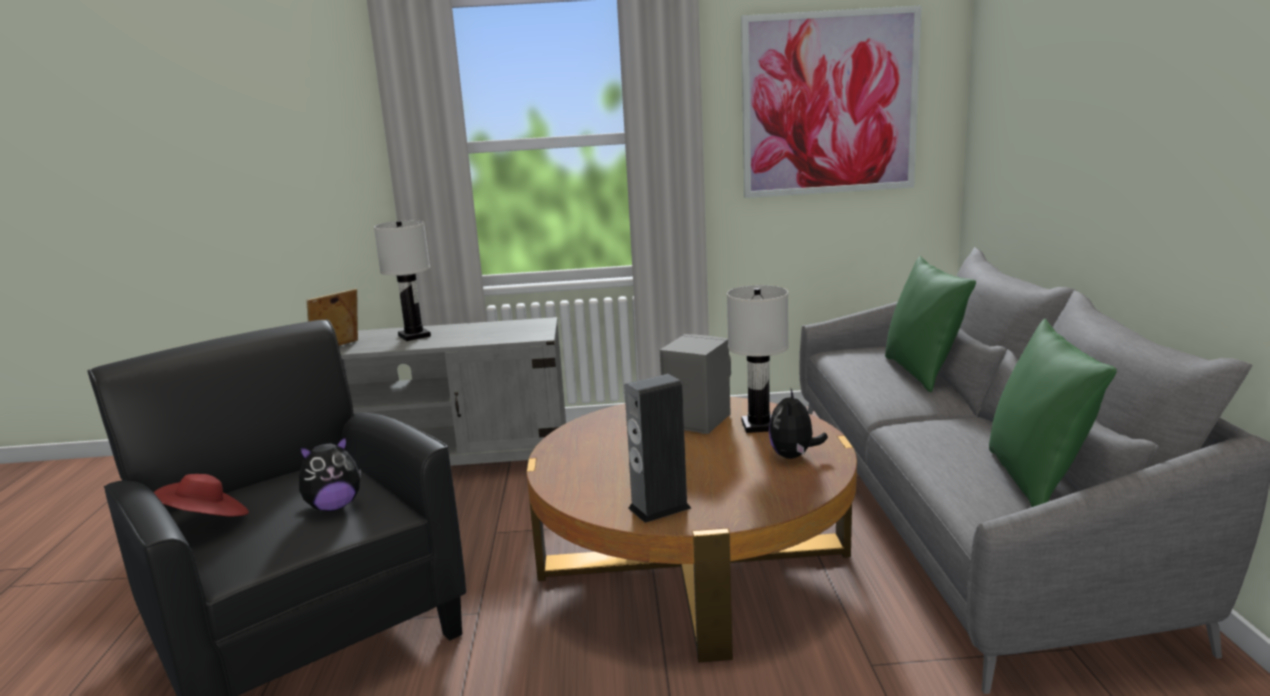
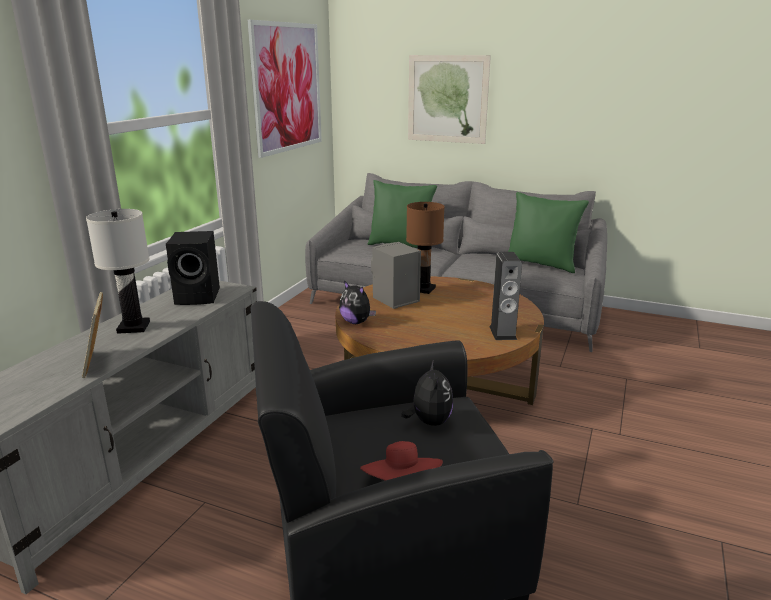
camera: 65 degrees left, 5 degrees up
(503, 332) = (199, 296): none -> black speaker
(759, 425) = (423, 289): white table lamp -> brown table lamp
(794, 456) = (472, 292): plush toy -> plush toy (356, 322)
(1071, 125) = (447, 99): none -> picture

